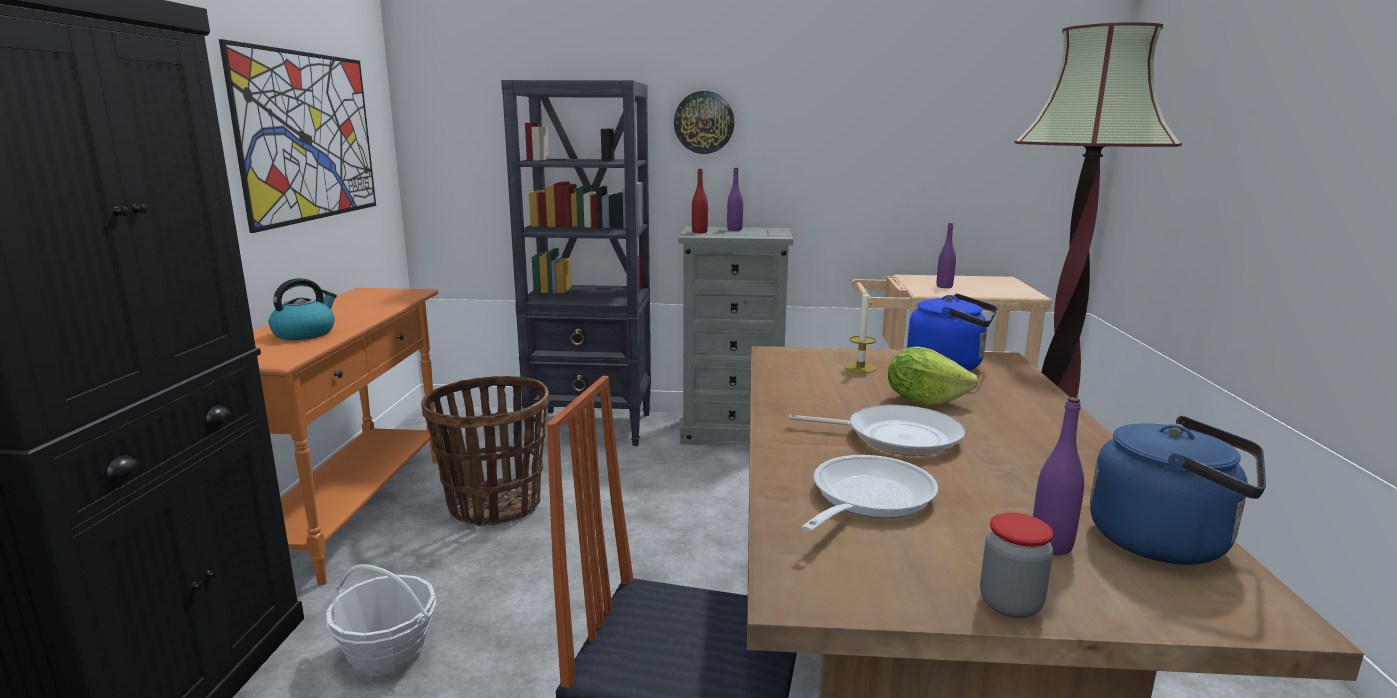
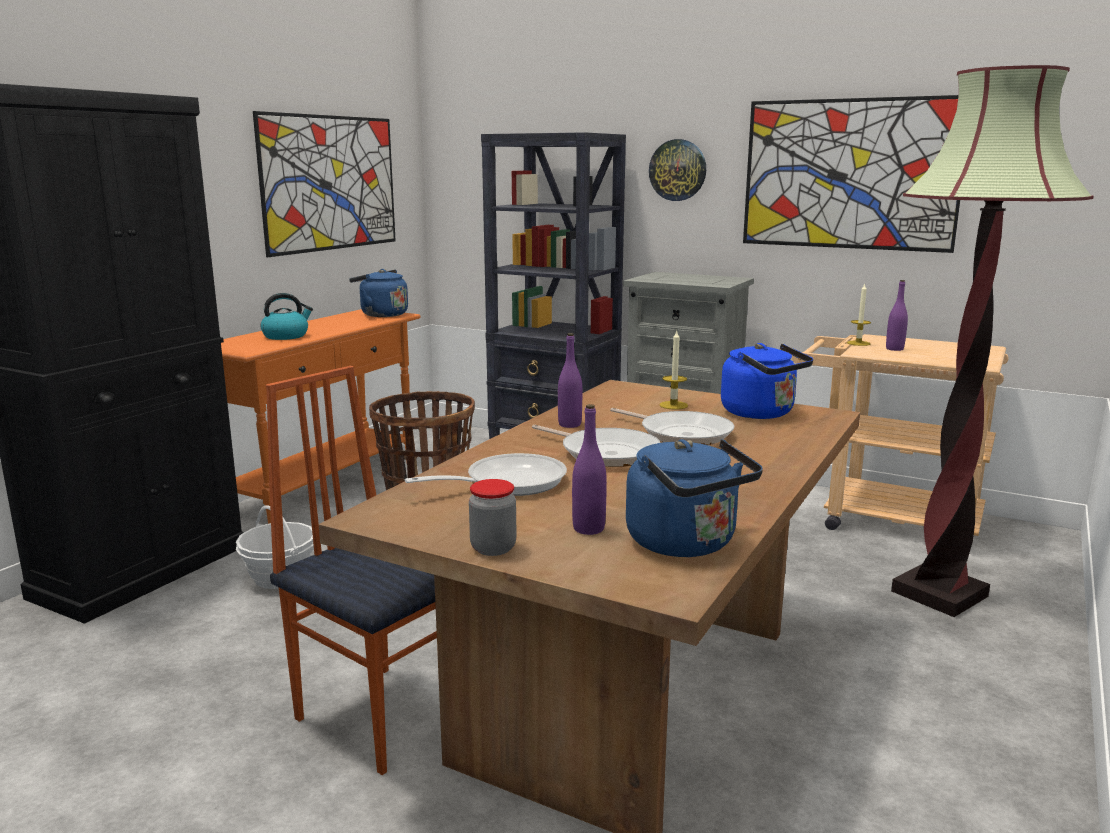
camera: 25 degrees right, 0 degrees up
(391, 294) = (381, 314): none -> blue kettle
(699, 232) = (653, 277): red bottle -> none
(734, 229) = (693, 277): purple bottle -> purple bottle (569, 424)
(875, 126) = (849, 174): none -> picture
(910, 284) = (858, 343): none -> candle
(924, 400) = (681, 434): lettuce -> frying pan

